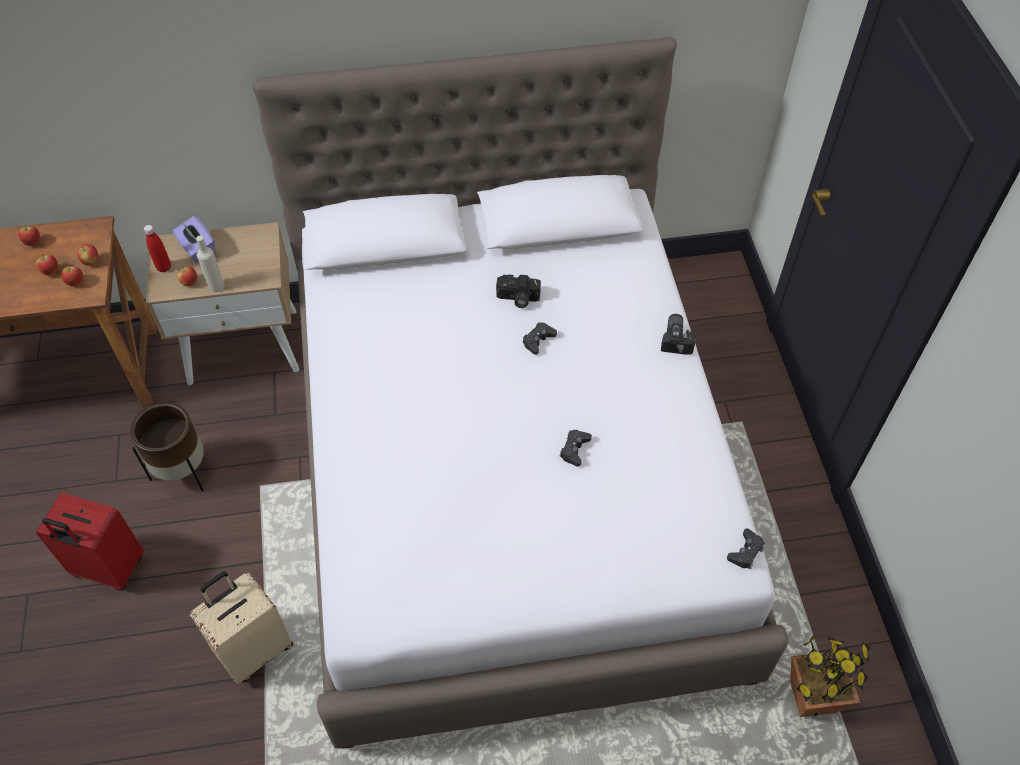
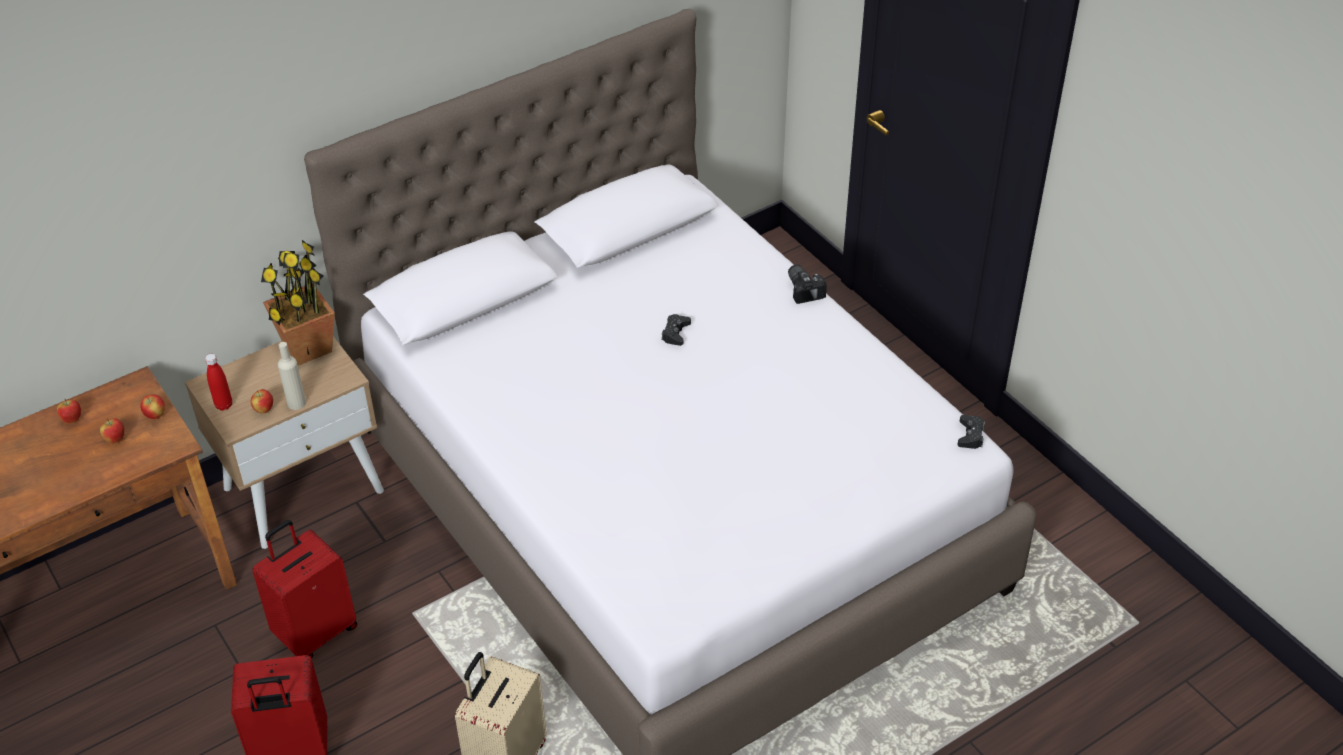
camera: 25 degrees left, 10 degrees down
(76, 283) = (153, 440): apple -> none
(183, 471) = (315, 632): brown planter -> red suitcase
(197, 249) = (250, 376): purple tissue box -> none
(517, 299) = (631, 305): camera -> none
(574, 449) = (769, 410): black game controller -> none
(811, 697) = (1066, 583): potted plant -> potted plant (307, 348)

